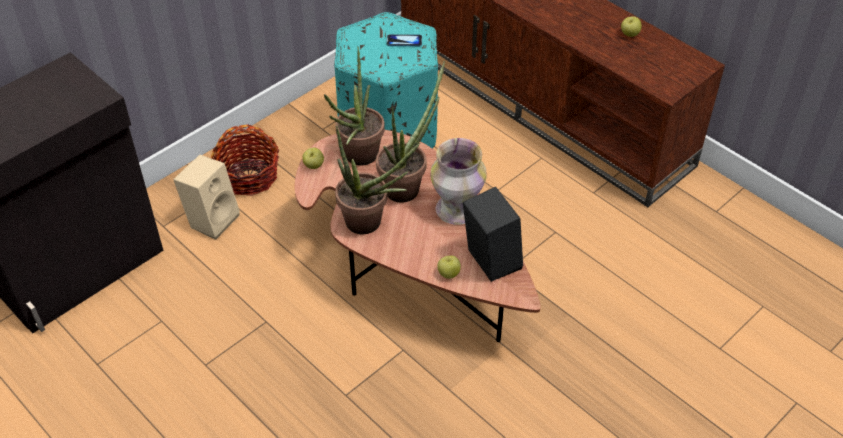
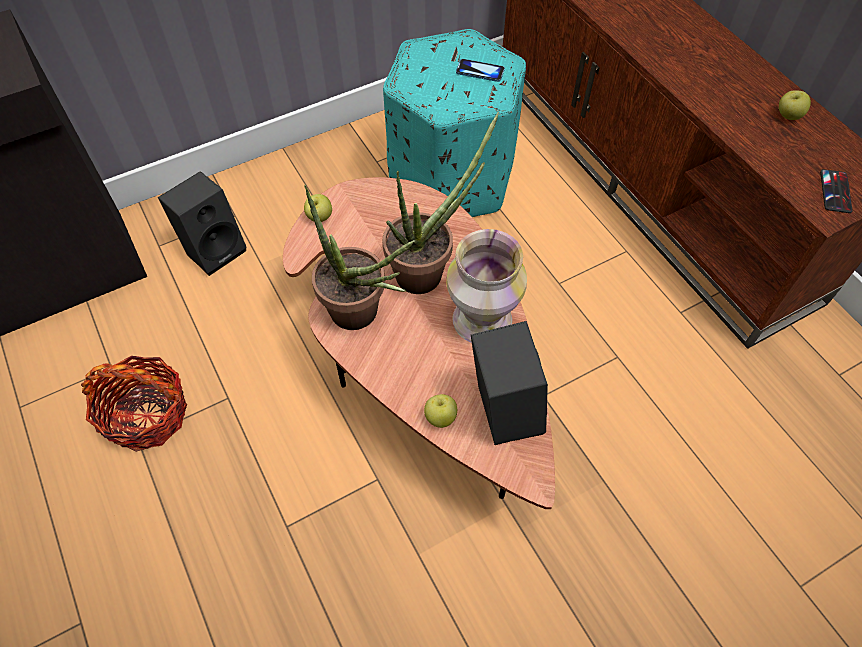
camera: 15 degrees right, 10 degrees up
(212, 219) = (215, 249): beige speaker -> black speaker
(249, 176) = (275, 204): basket -> basket (147, 415)
(357, 159) = (377, 219): potted plant -> none
(670, 77) = (835, 191): none -> phone

